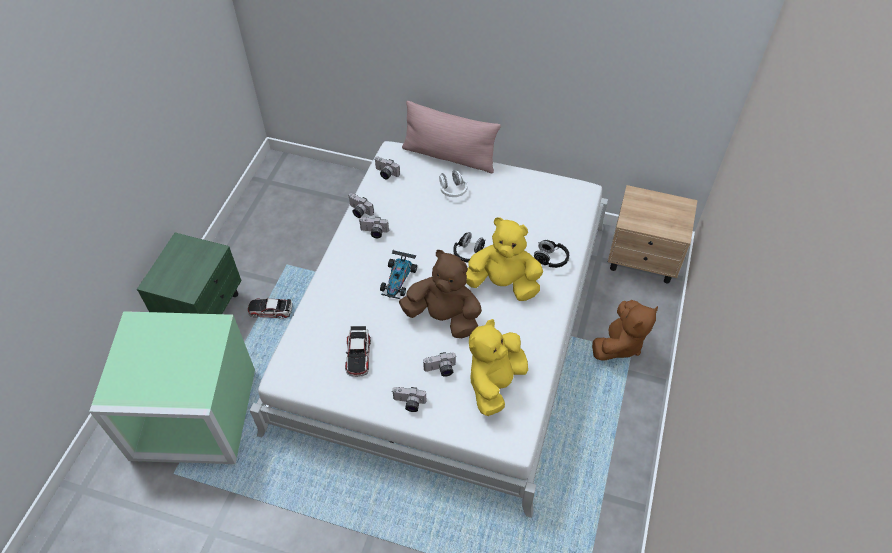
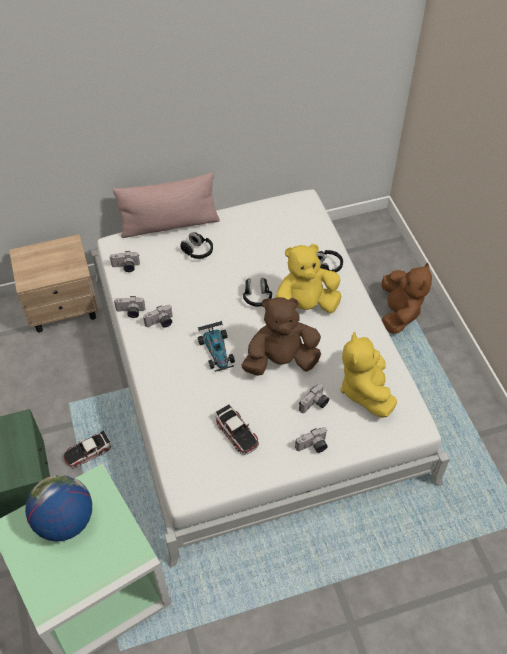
camera: 35 degrees left, 0 degrees up
(172, 341) = (64, 521): none -> globe
(452, 190) = (197, 251): white headphones -> black headphones
(643, 259) = (365, 237): beige nightstand -> beige nightstand (64, 308)

